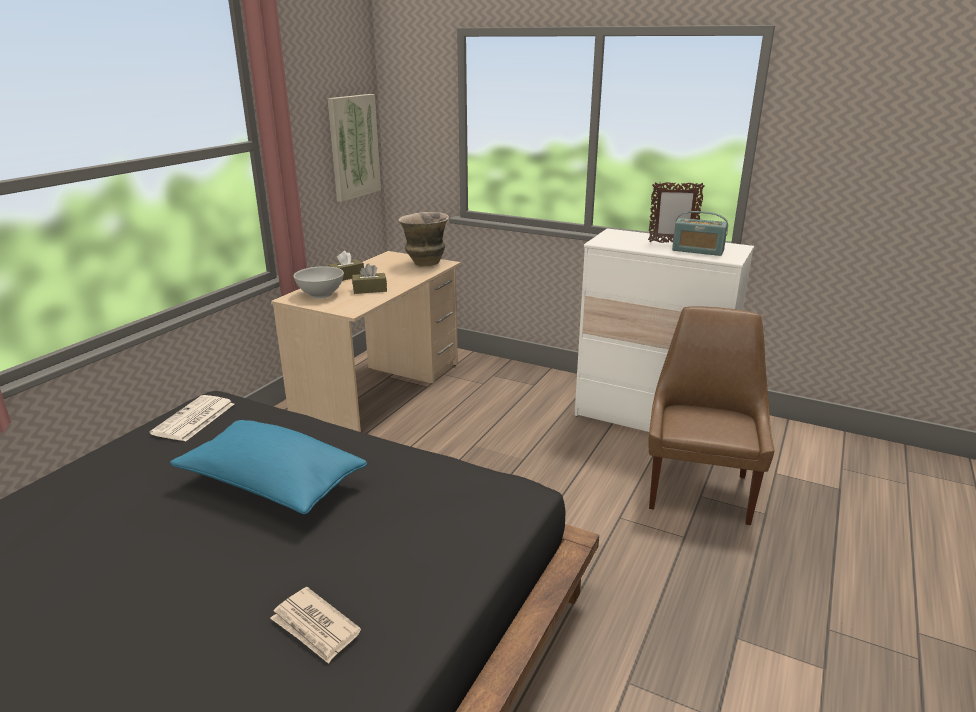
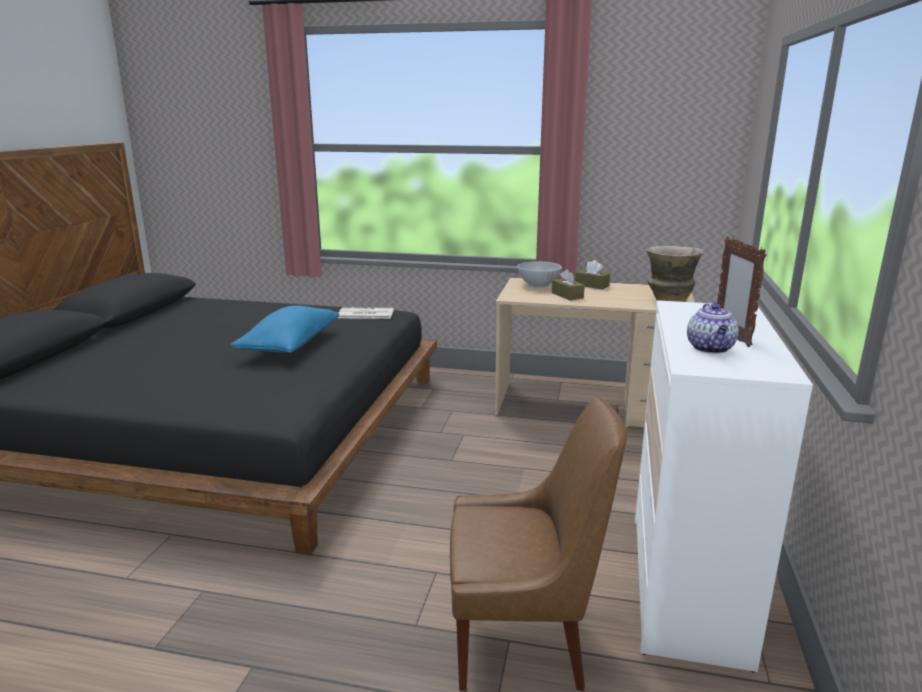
camera: 75 degrees right, 5 degrees down
(315, 627) = (146, 377): newspaper -> none
(353, 147) = (690, 171): picture -> none
(697, 251) = (711, 349): radio -> teapot

